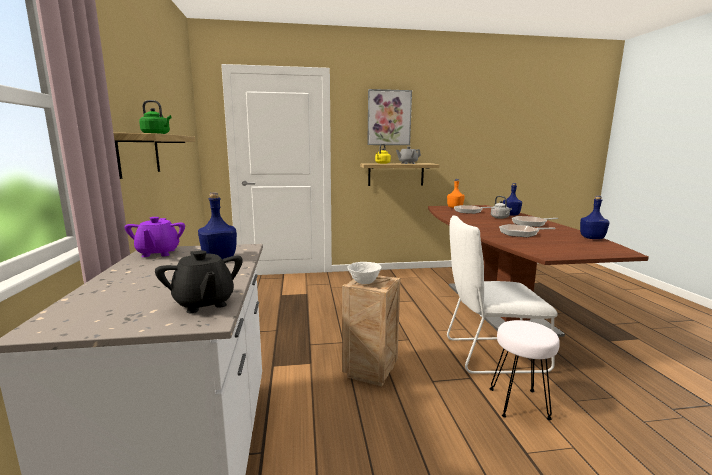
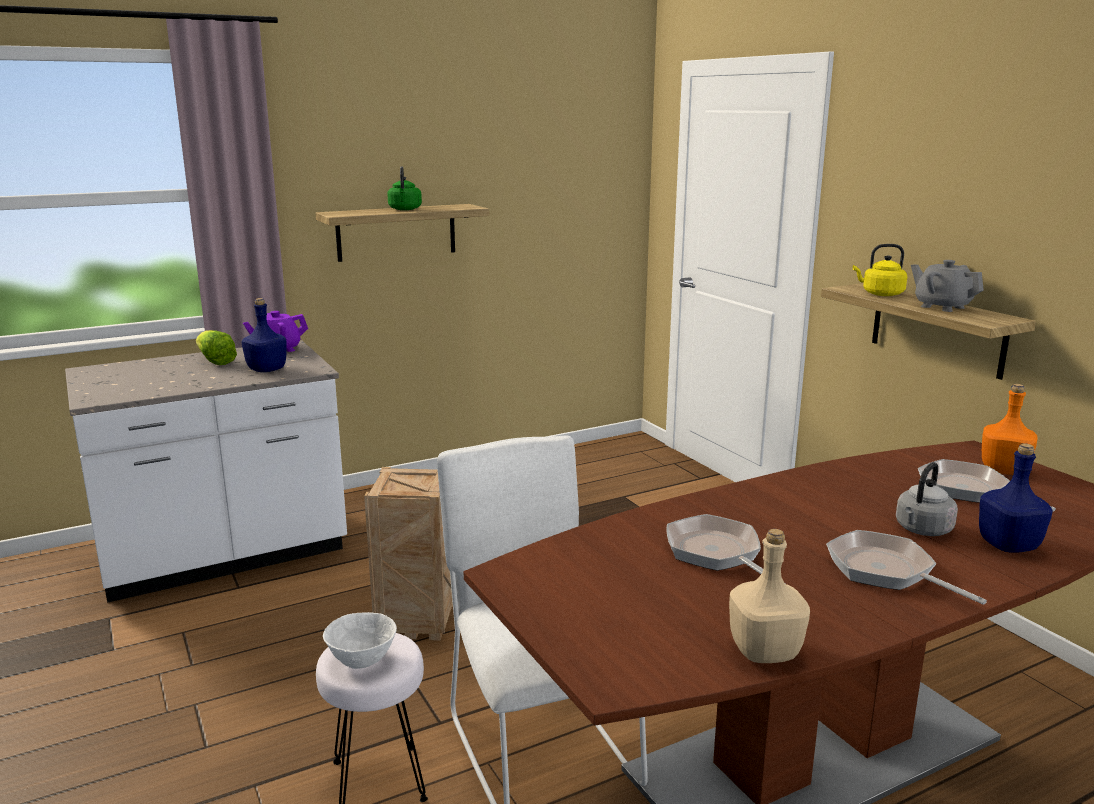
camera: 70 degrees right, 5 degrees up
(152, 271) = (215, 361): none -> lettuce
(204, 303) = (127, 392): black teapot -> none
(364, 282) = (400, 477): white bowl -> white bowl (362, 661)
(389, 118) = (938, 175): picture -> none
(592, 238) = (765, 652): blue bottle -> beige bottle

